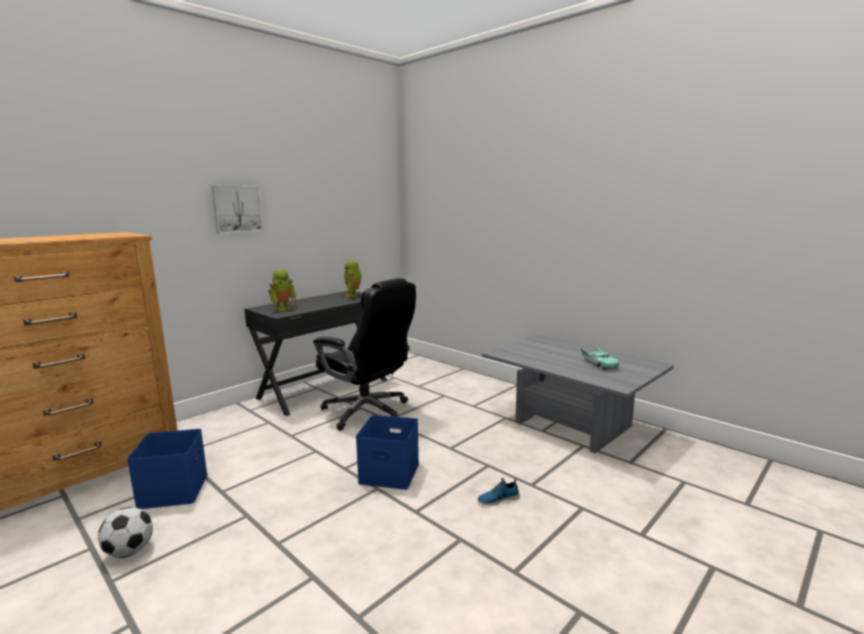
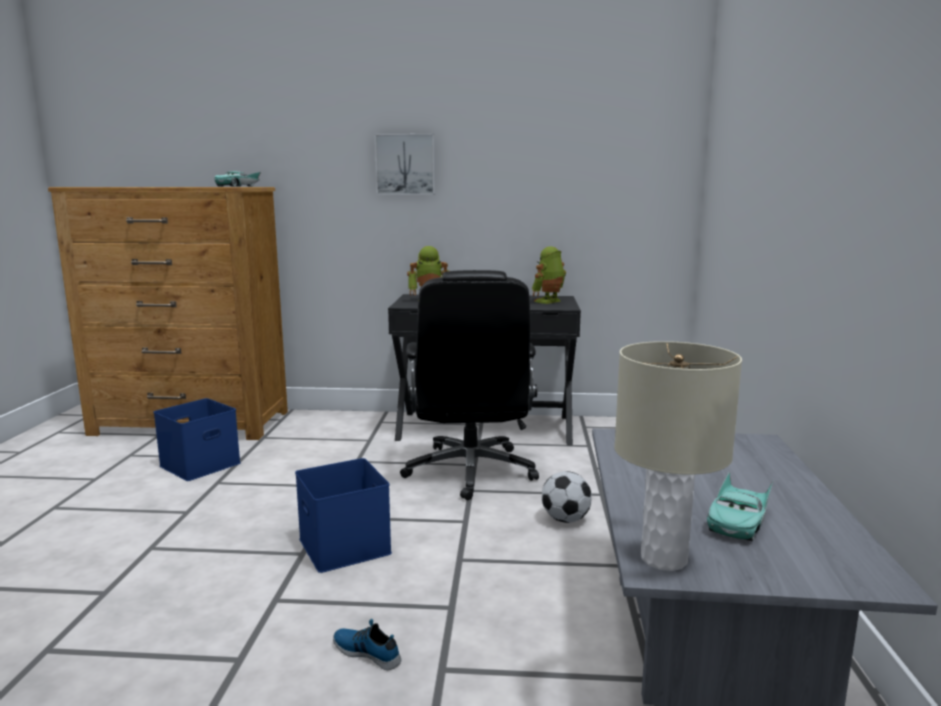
camera: 50 degrees right, 0 degrees up
(103, 234) = (238, 186): none -> turquoise toy car
(129, 551) = (97, 494): football -> football (565, 519)
(615, 382) = (664, 559): none -> beige table lamp

